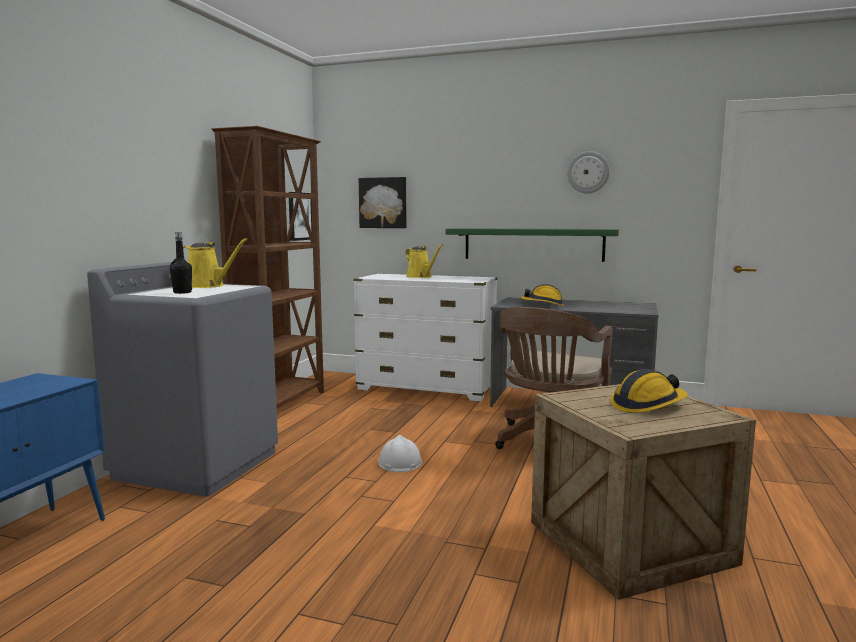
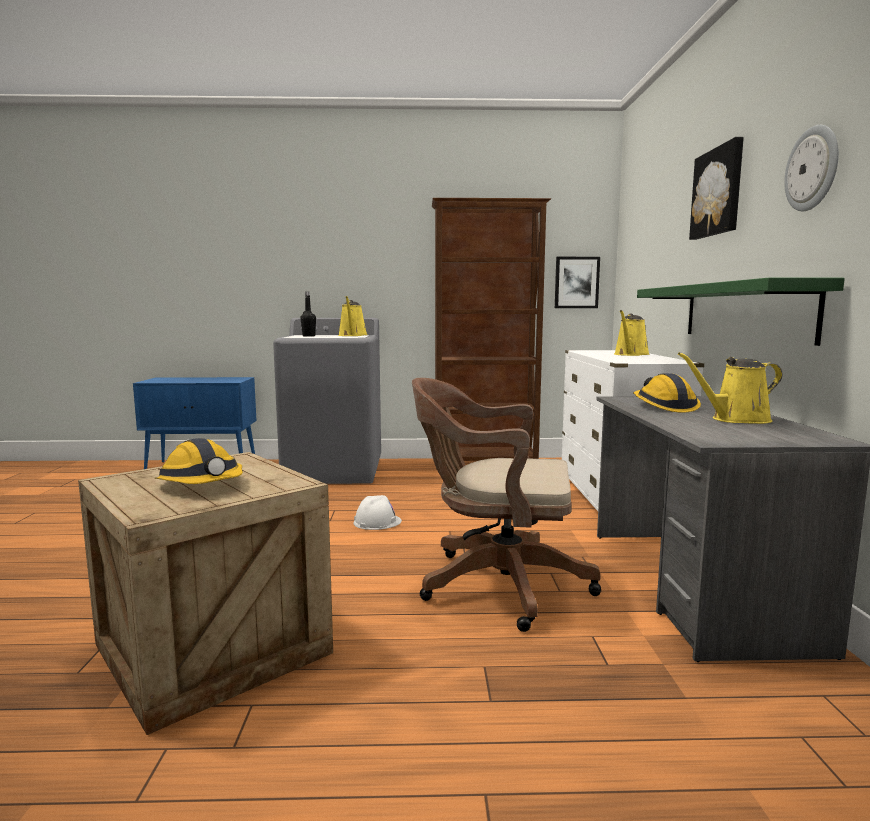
camera: 70 degrees right, 0 degrees up
(383, 203) = (645, 261): picture -> picture (718, 192)
(590, 304) = (736, 420): none -> yellow watering can

